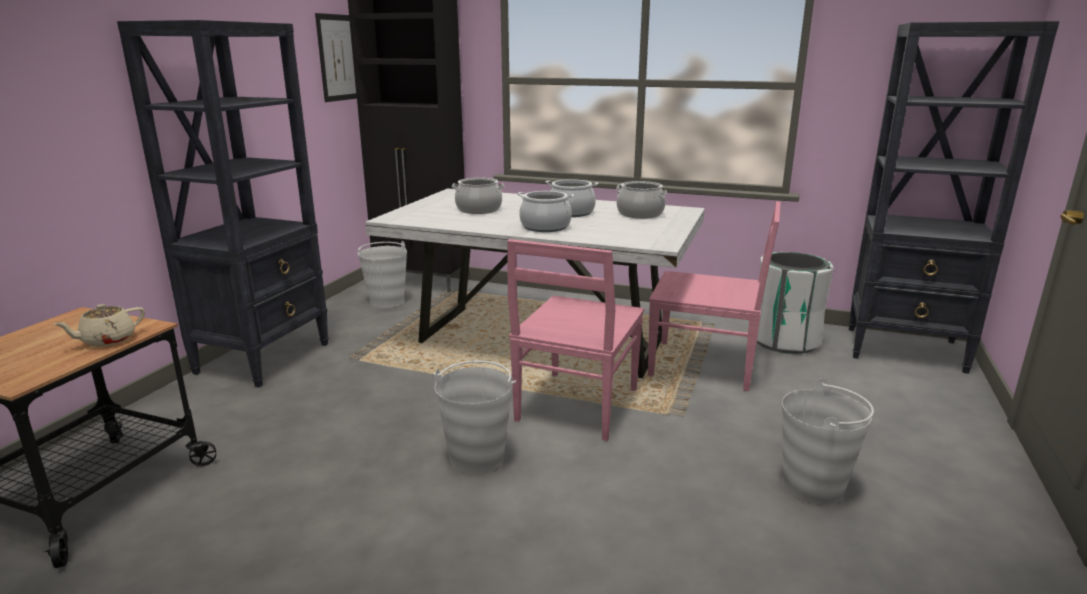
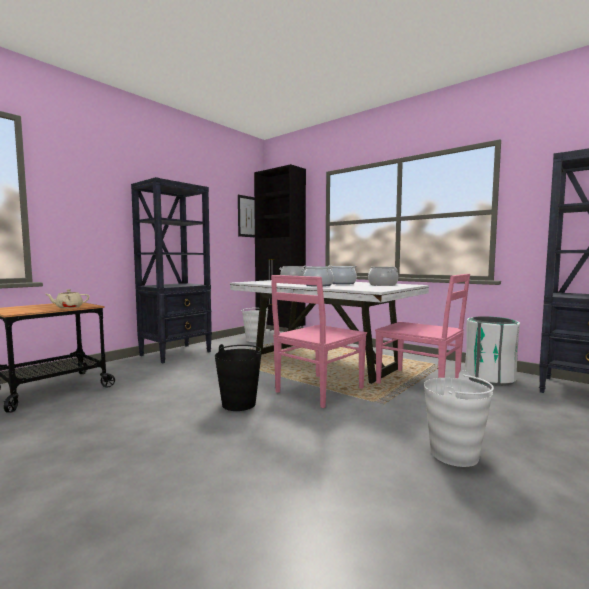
camera: 20 degrees right, 15 degrees down
(477, 458) = (239, 404): white bucket -> black bucket

